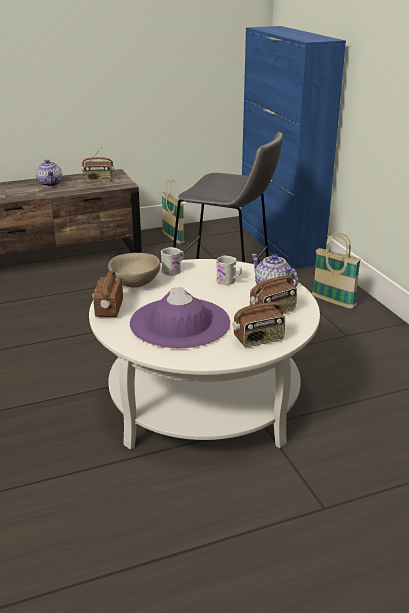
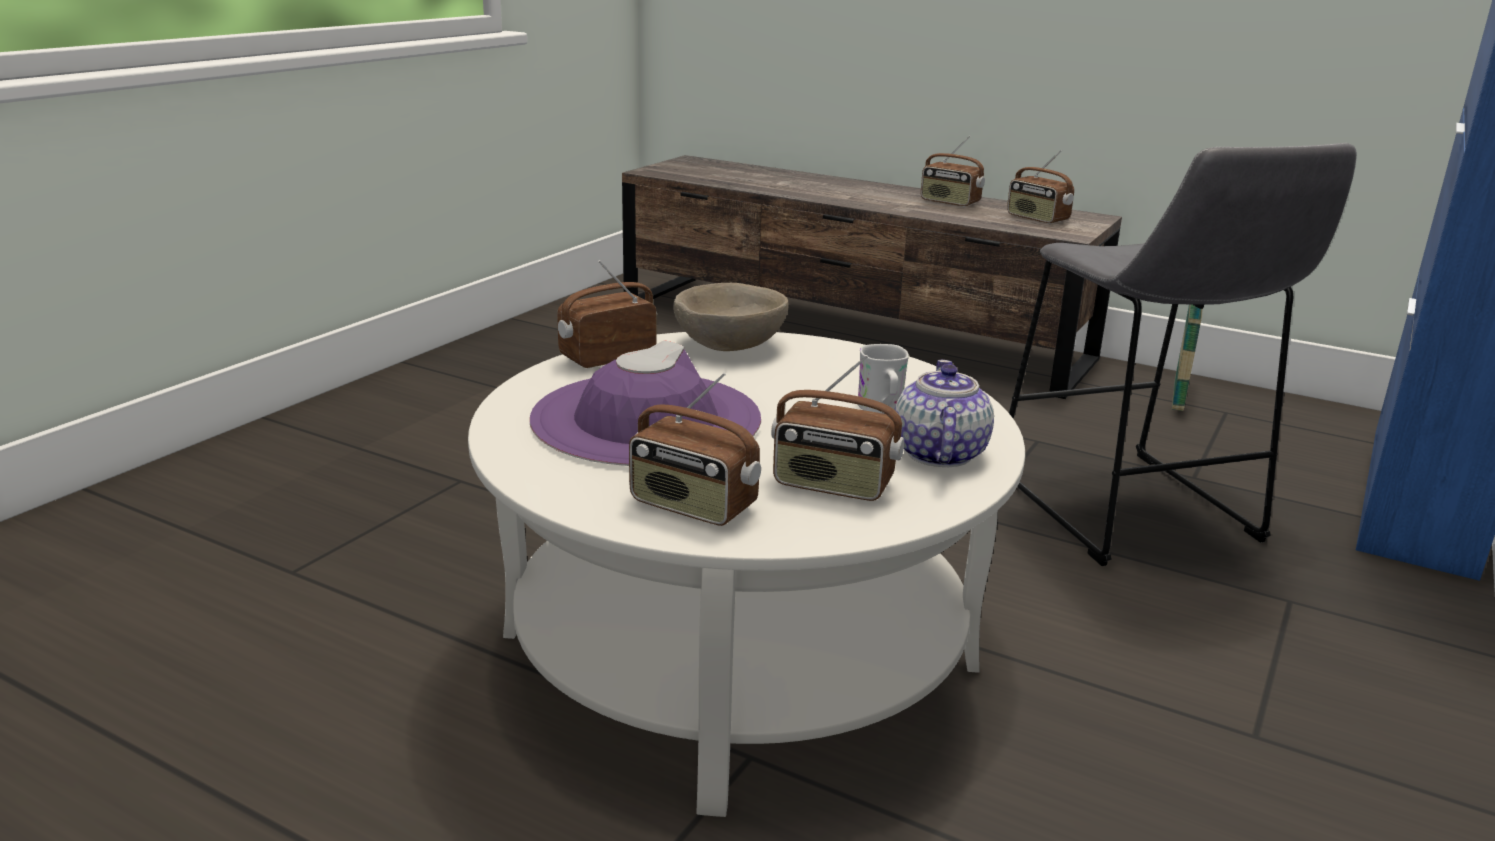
camera: 50 degrees right, 5 degrees down
(50, 184) = (949, 202): teapot -> radio
(174, 271) = (832, 356): white mug -> none
(333, 301) = (1352, 657): basket -> none

